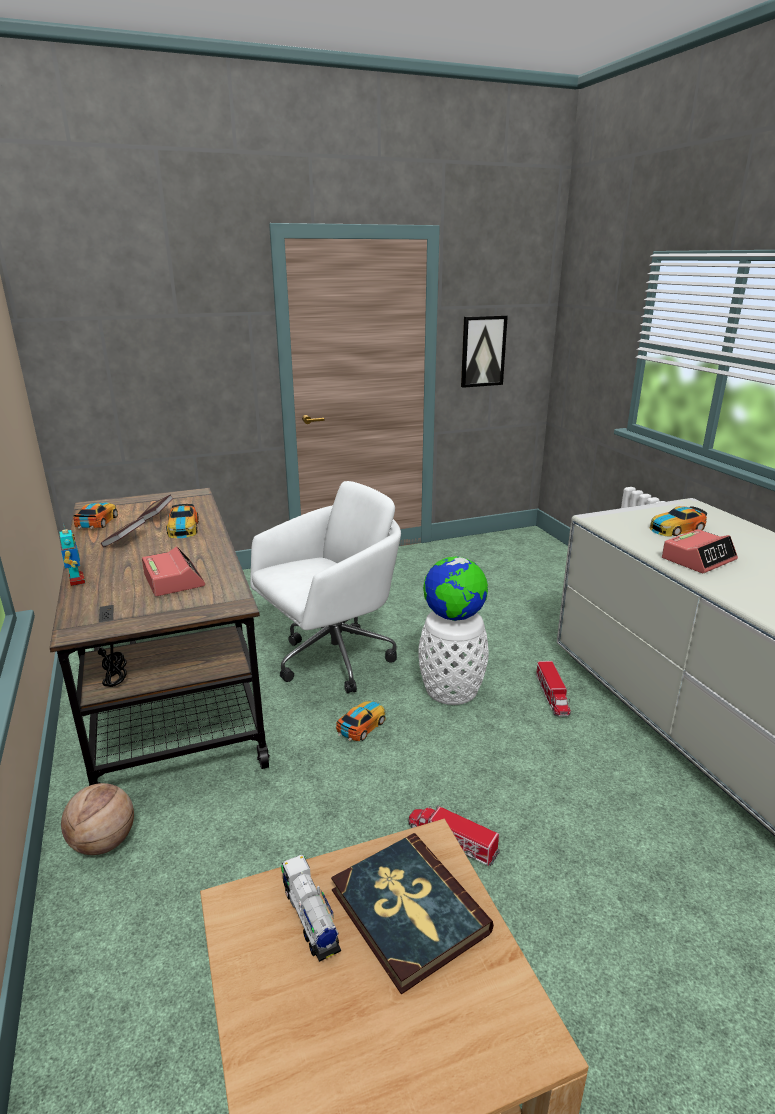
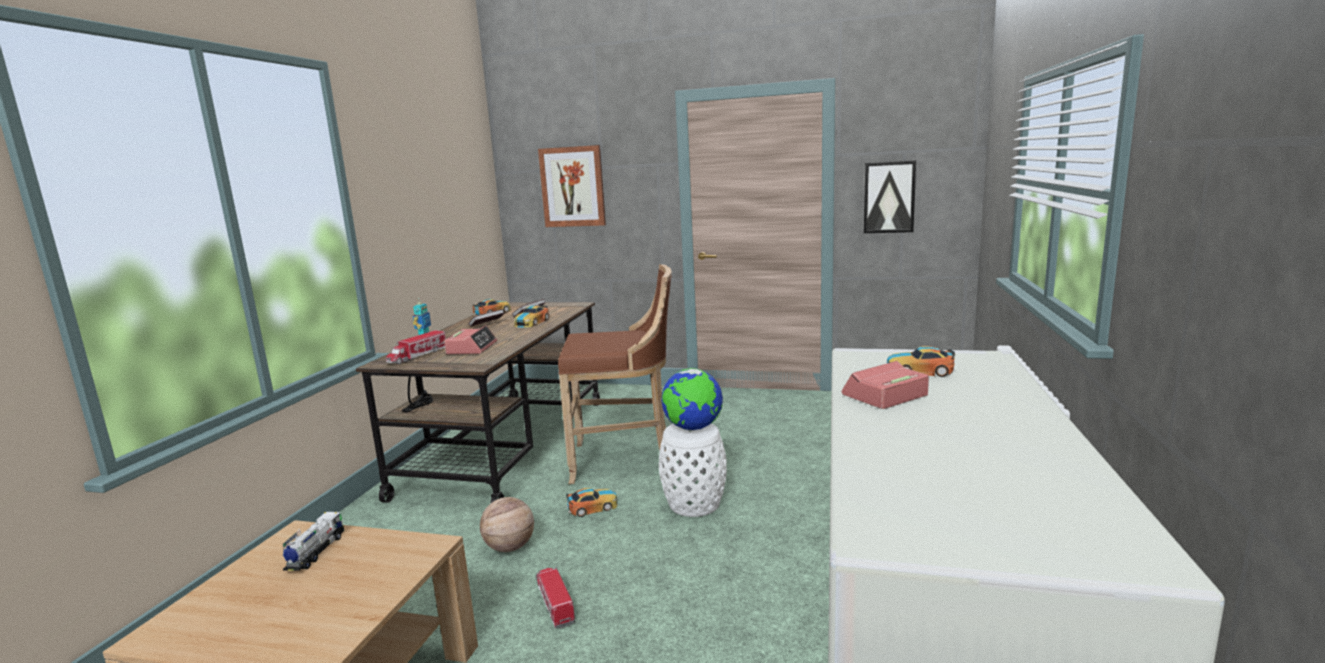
camera: 35 degrees right, 10 degrees down
(104, 843) = (367, 521): basketball -> basketball (510, 547)
(138, 340) = (572, 187): none -> picture
(330, 662) = (625, 460): white office chair -> brown stool
(408, 911) = (362, 571): book -> none
(552, 696) = (779, 535): toy truck -> toy truck (418, 356)
(698, 559) = (884, 395): alarm clock -> alarm clock turned 150 degrees clockwise

